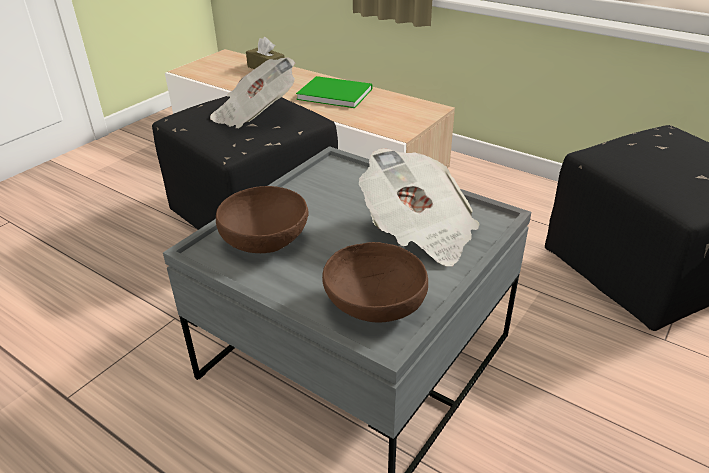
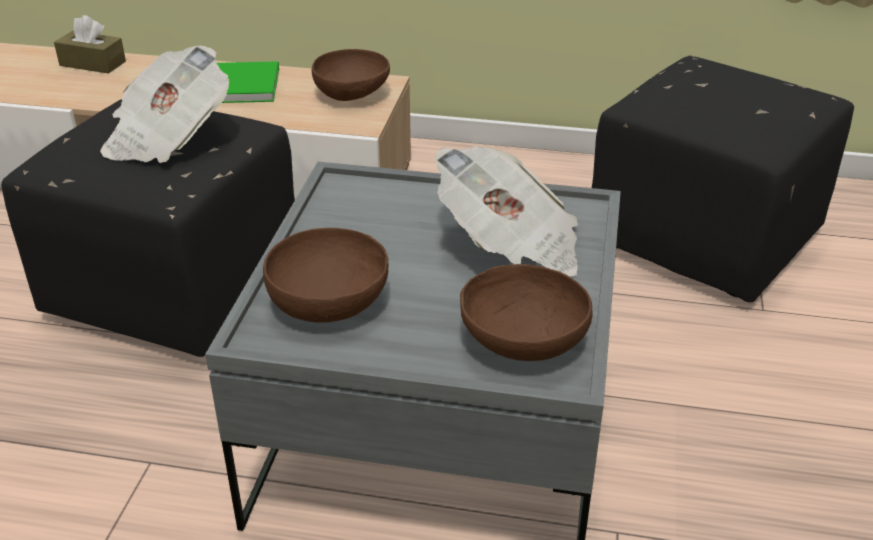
camera: 25 degrees left, 0 degrees up
(408, 113) = (352, 95): none -> brown bowl

